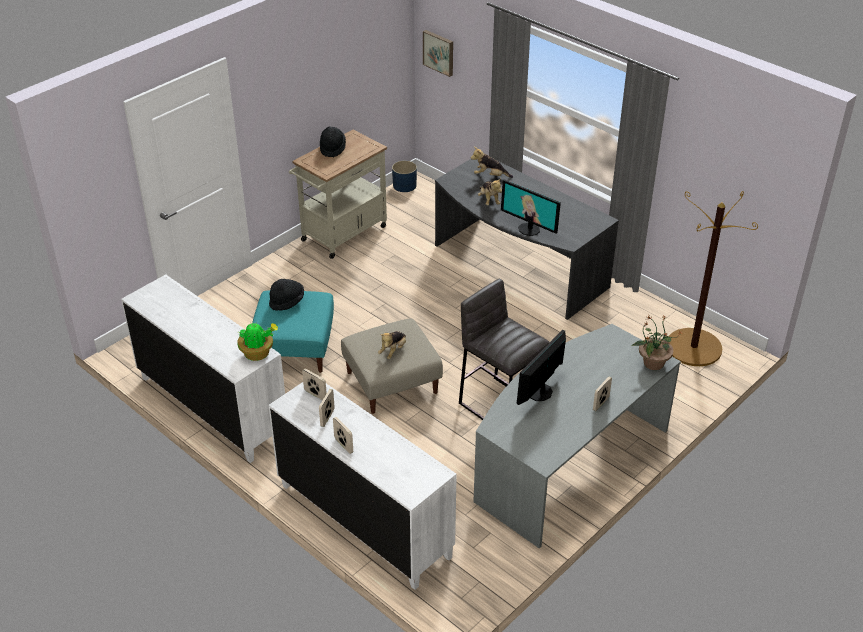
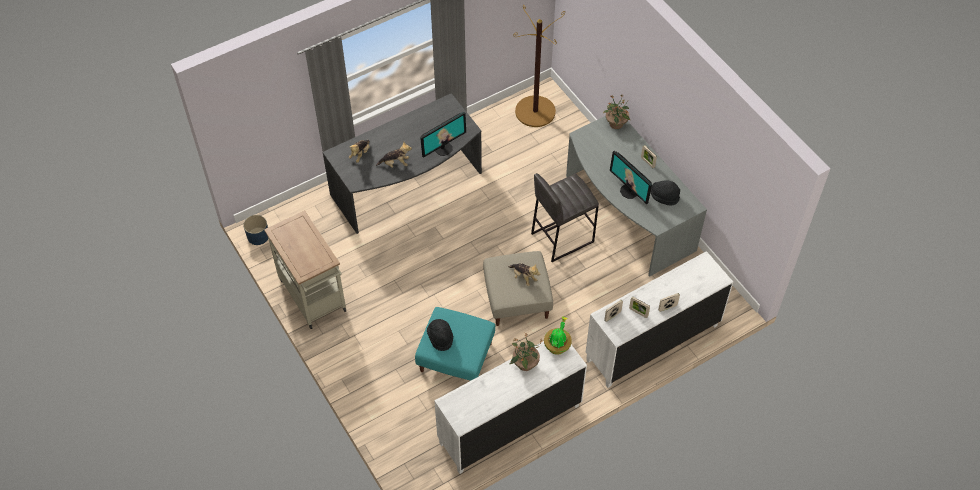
camera: 75 degrees left, 15 degrees up
(226, 332) = (525, 364): none -> potted plant
(332, 148) = (291, 250): black hat -> black hat (664, 197)
(439, 52) = (242, 123): picture -> none

